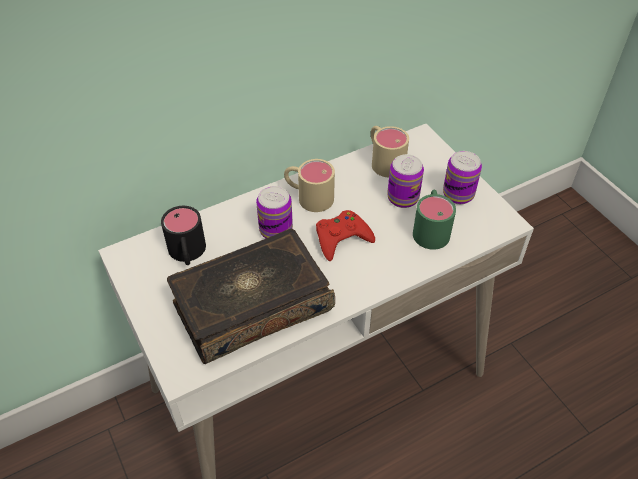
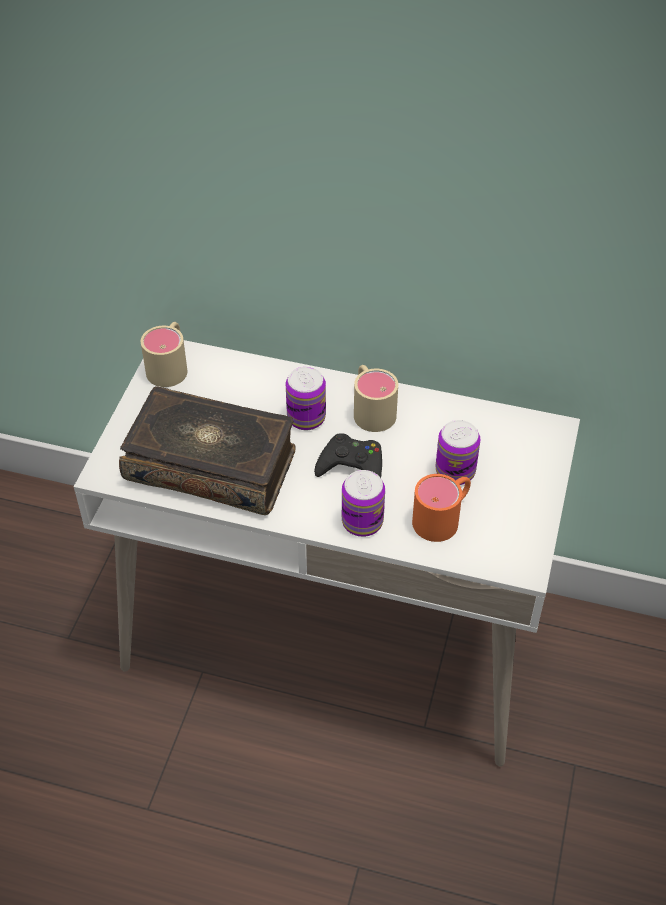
camera: 45 degrees right, 0 degrees up
(187, 254) = (214, 386): black mug -> none
(342, 238) = (352, 466): red game controller -> black game controller
(384, 160) = (484, 425): beige mug -> beige mug (170, 365)
(431, 228) = (443, 517): green mug -> orange mug
(458, 194) = (514, 507): can -> can (362, 522)

